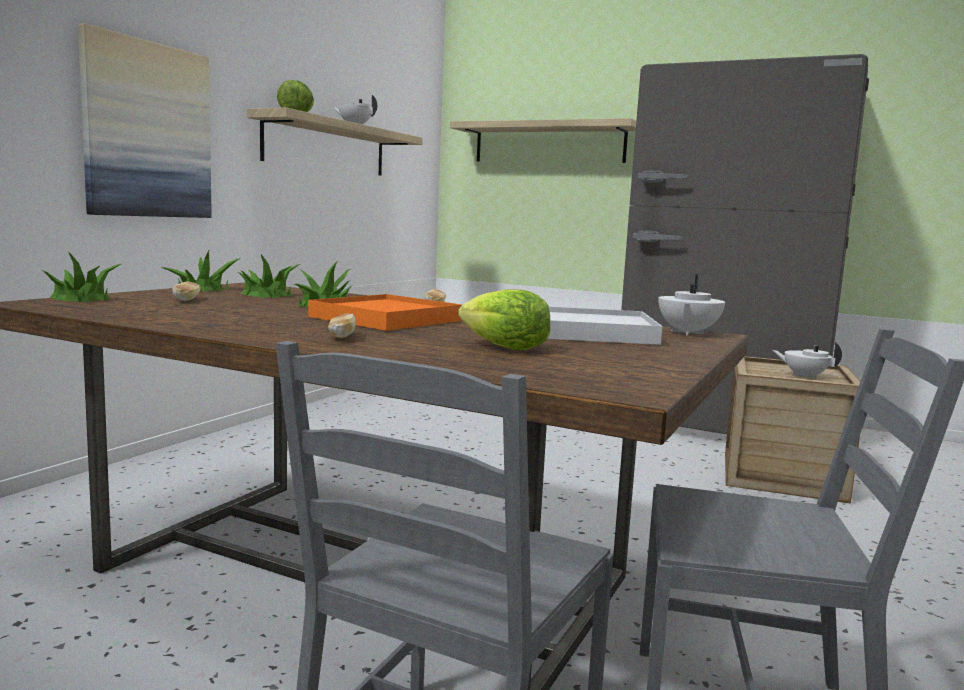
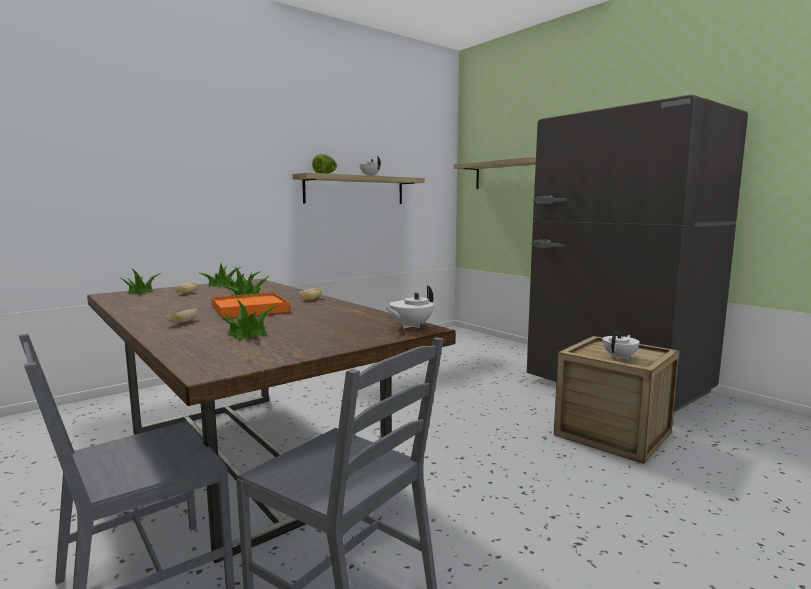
camera: 25 degrees right, 0 degrees up
(147, 130) = (224, 194): picture -> none
(504, 347) = (247, 333): lettuce -> potted plant
(594, 332) = (344, 324): white tray -> none
(804, 376) = (620, 357): white teapot -> white teapot turned 75 degrees clockwise

